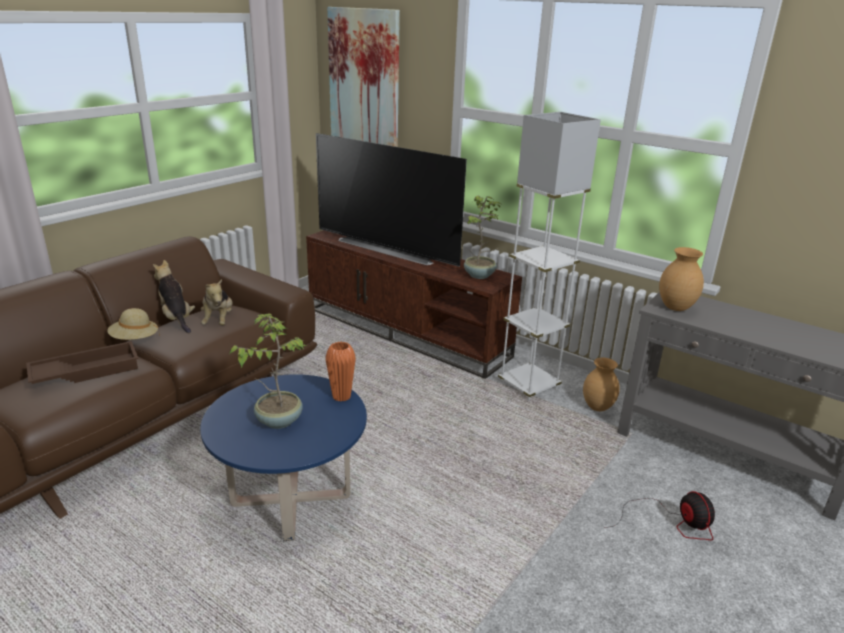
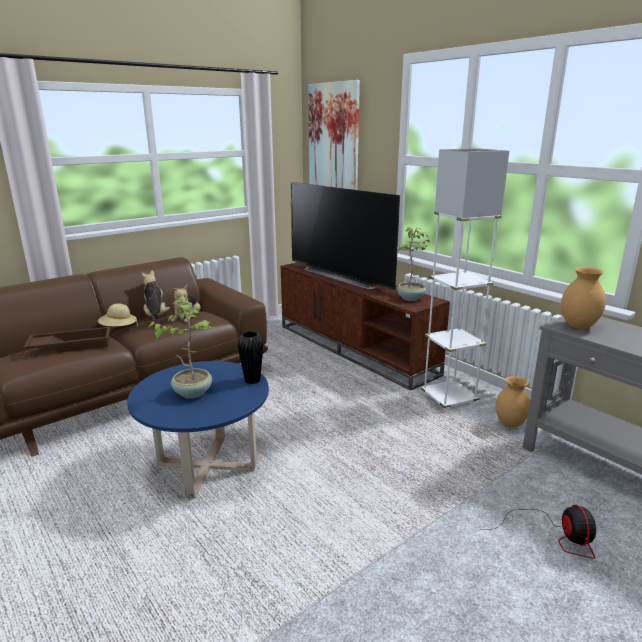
camera: 15 degrees right, 5 degrees down
(341, 396) = (252, 380): orange vase -> black vase

